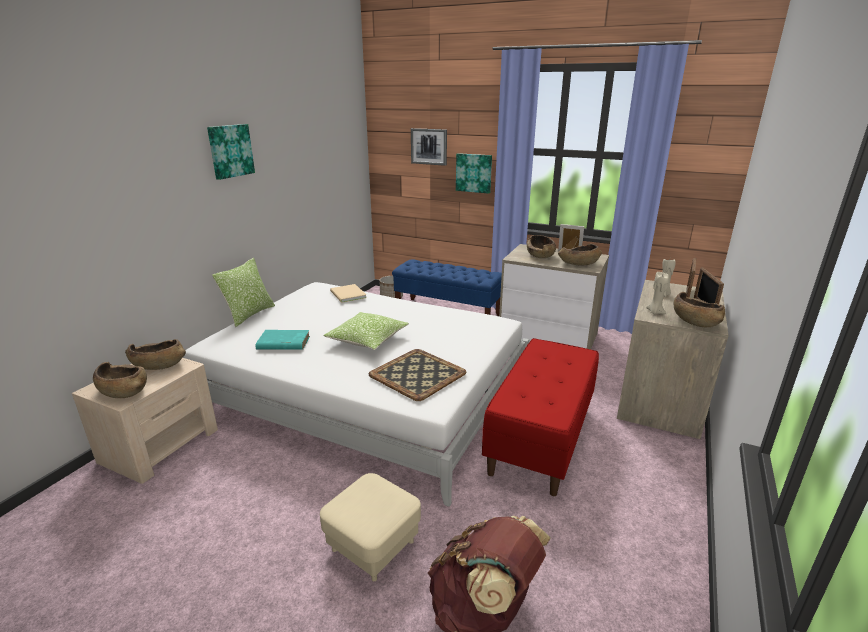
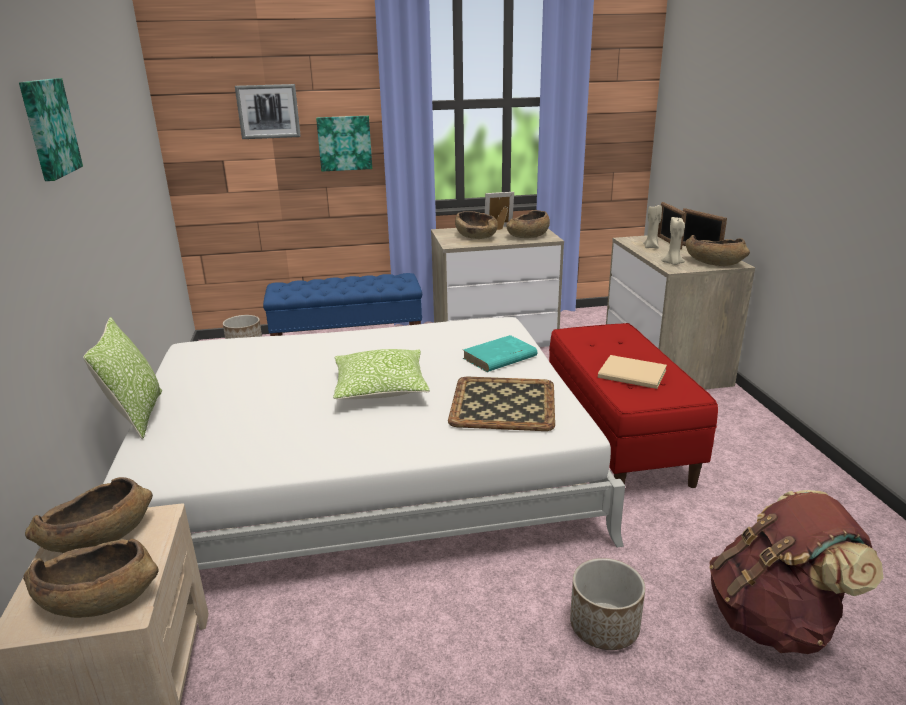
camera: 35 degrees left, 0 degrees up
(283, 343) = (265, 432): turquoise book -> turquoise book (499, 358)
(347, 295) = (262, 345): beige book -> beige book (633, 375)
(373, 545) = (603, 627): beige ottoman -> planter

